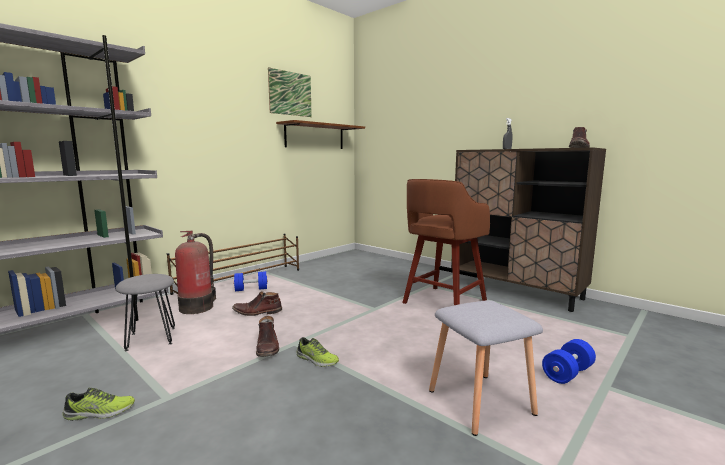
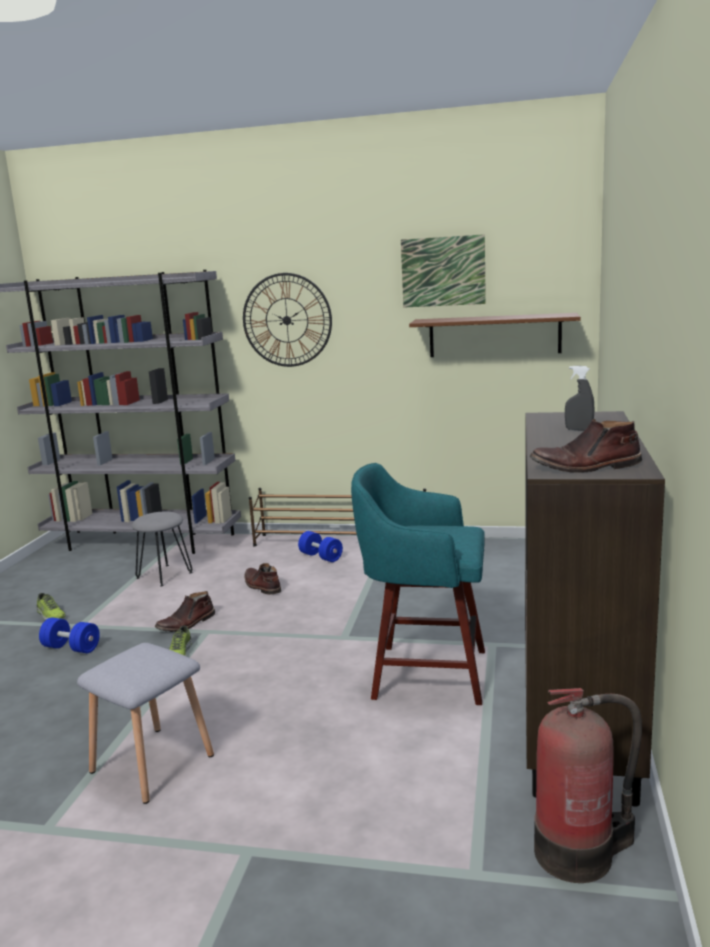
camera: 60 degrees right, 5 degrees up
(189, 111) = (287, 320): none -> wall clock
(198, 307) = (246, 558): fire extinguisher -> fire extinguisher (579, 852)
(443, 302) = (425, 673): brown stool -> turquoise stool
(567, 373) = (264, 815): blue dumbbell -> blue dumbbell (71, 648)

